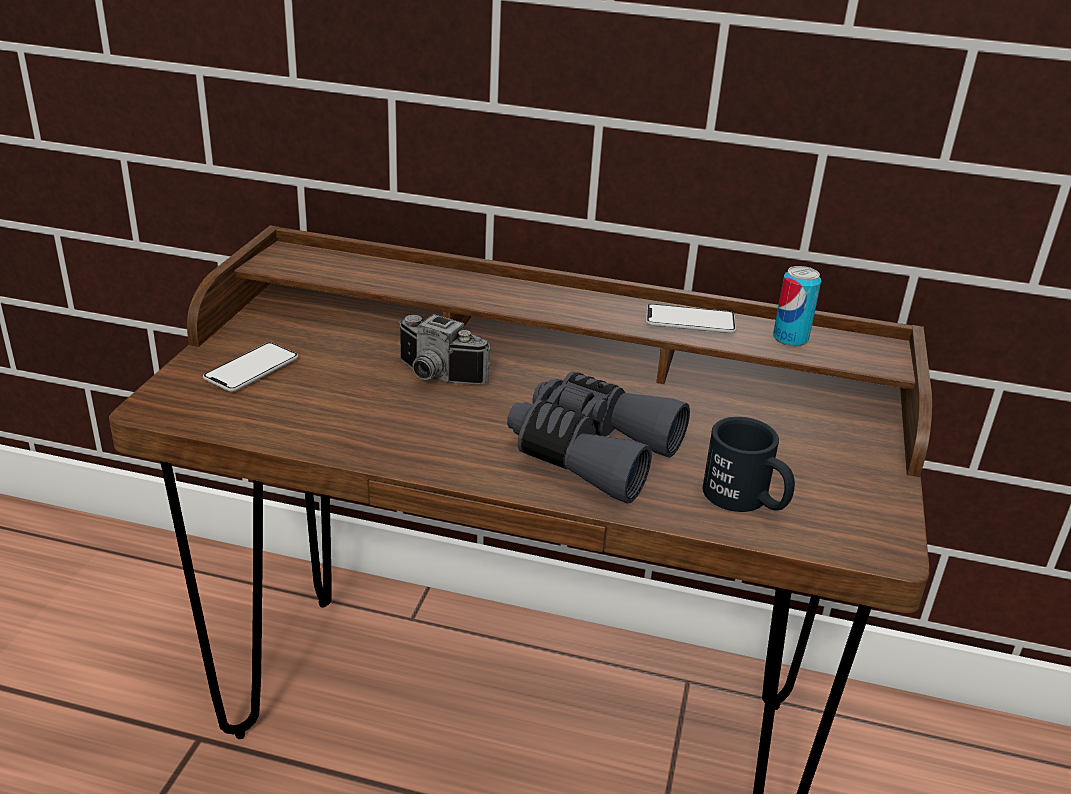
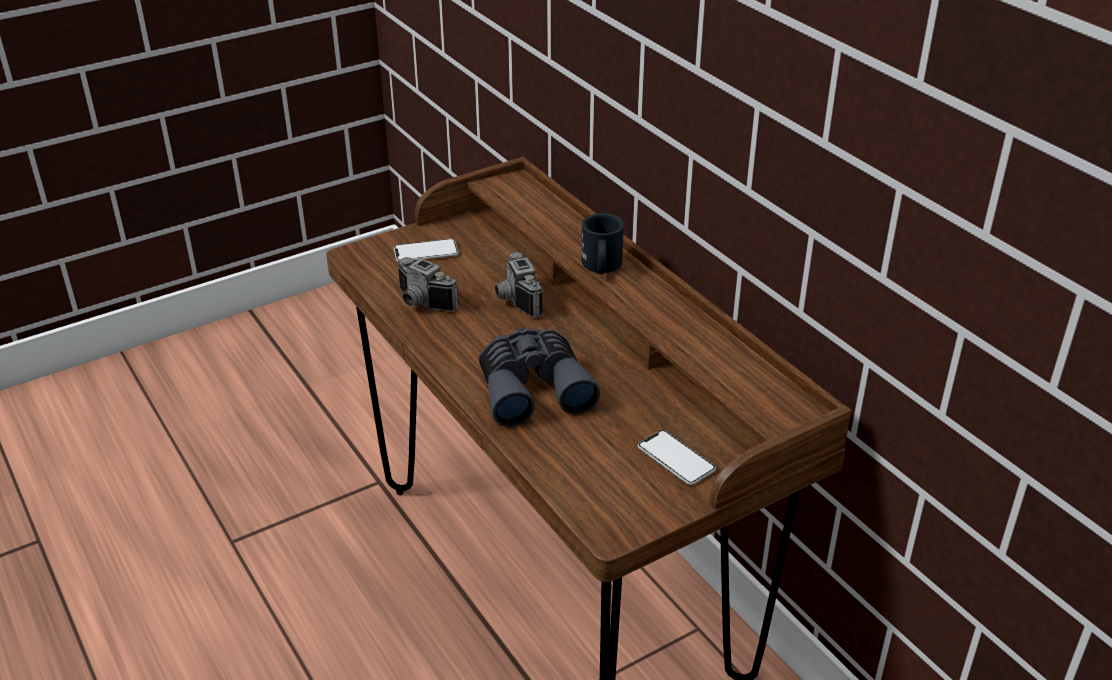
camera: 45 degrees right, 5 degrees up
(331, 424) = (421, 304): none -> camera
(690, 321) = (688, 330): phone -> phone (676, 459)
(746, 500) = (576, 461): black mug -> black mug (601, 267)
(790, 338) = (737, 373): can -> none

